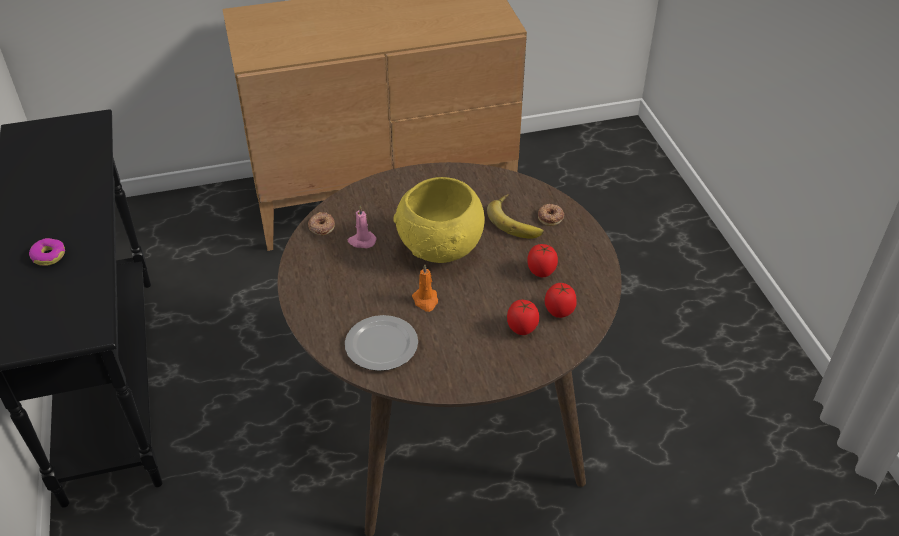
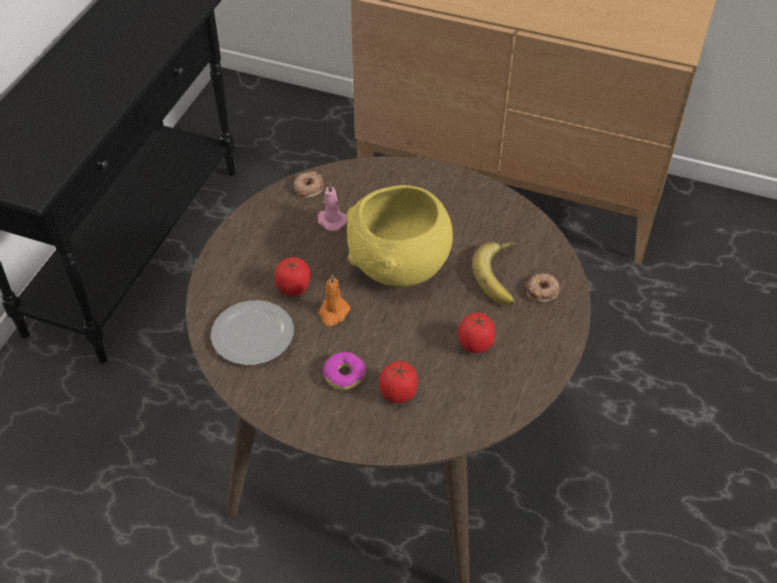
camera: 35 degrees right, 5 degrees up
(49, 256) = (61, 104): donut -> donut (344, 375)
(559, 311) = (453, 397): tomato -> tomato (294, 288)

